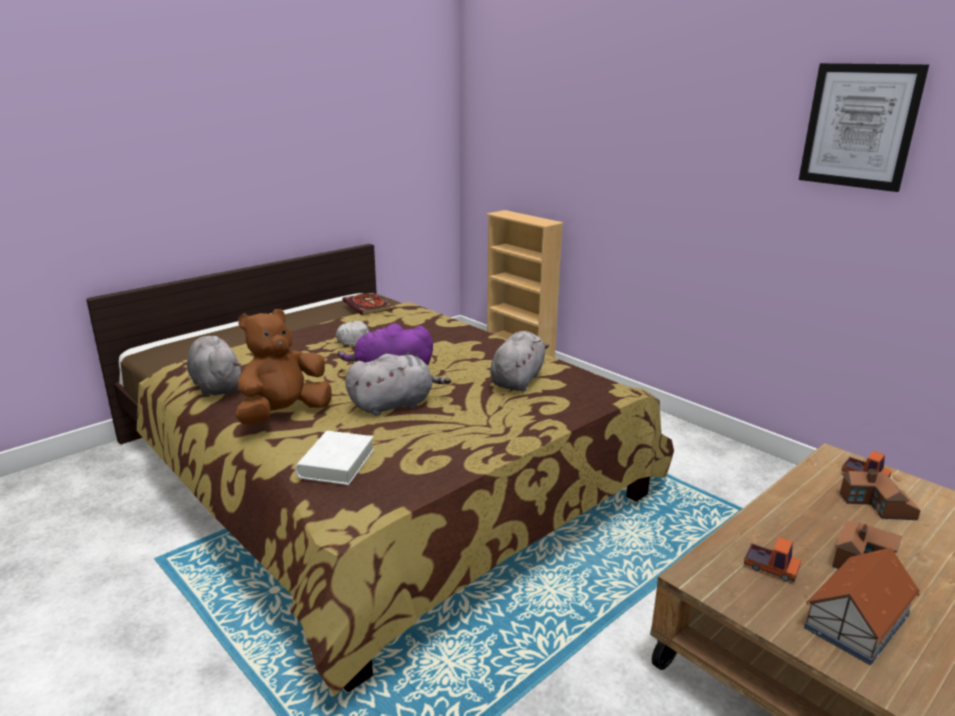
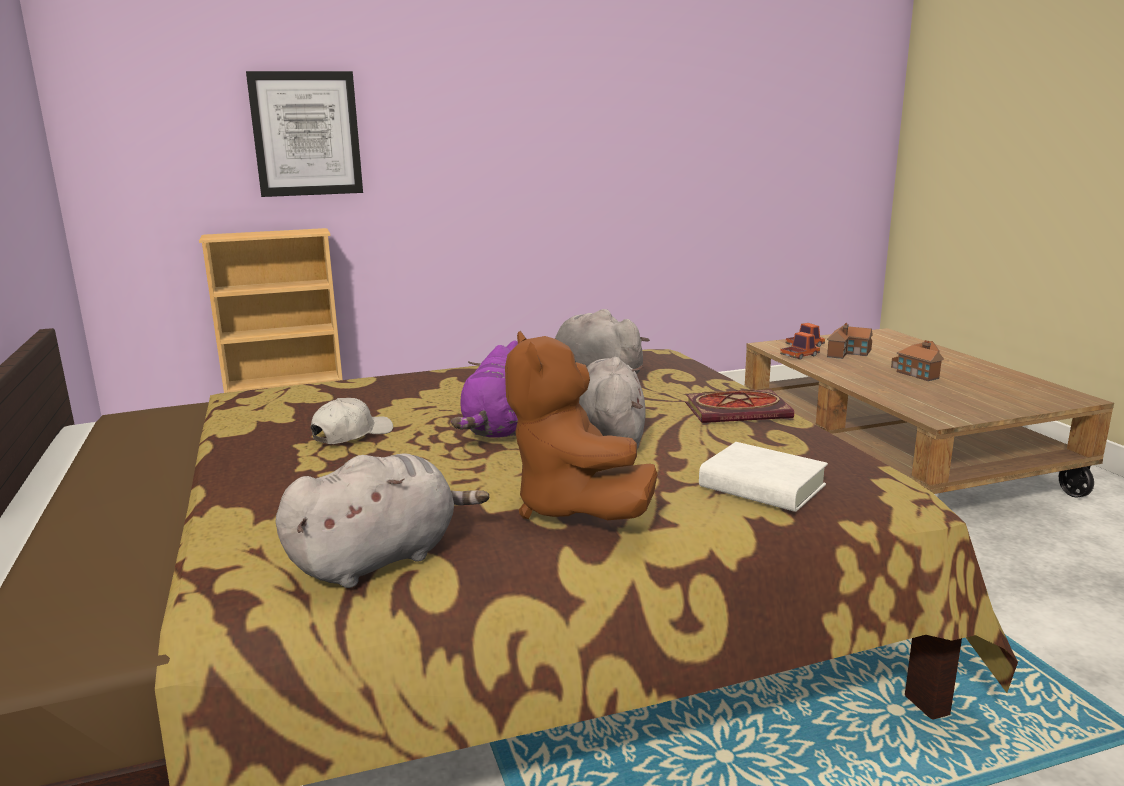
camera: 65 degrees left, 5 degrees down
(216, 385) = (380, 559): grey plush toy -> grey plush toy turned 150 degrees clockwise
(369, 306) = (195, 413): book -> book (739, 410)
(770, 568) = (928, 396): toy truck -> toy truck (799, 356)
(858, 621) = (995, 390): toy house -> none
(859, 126) = (660, 65): picture -> picture (306, 134)

